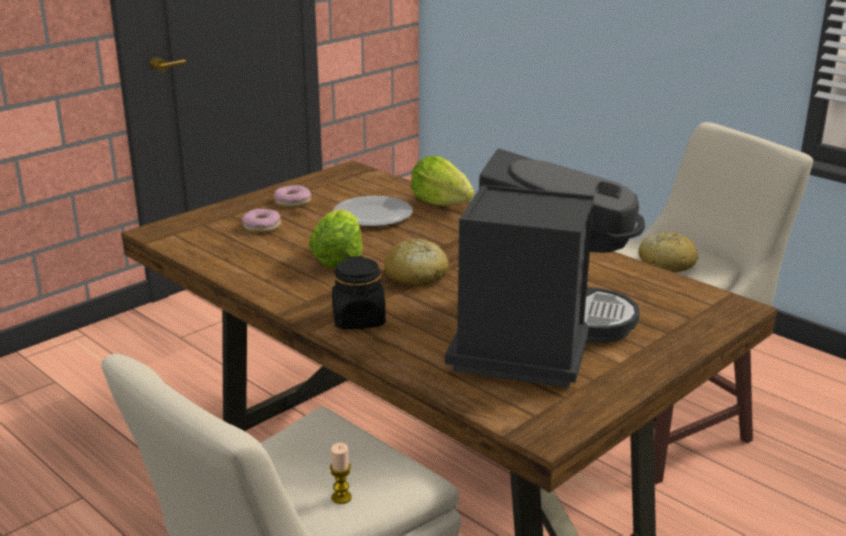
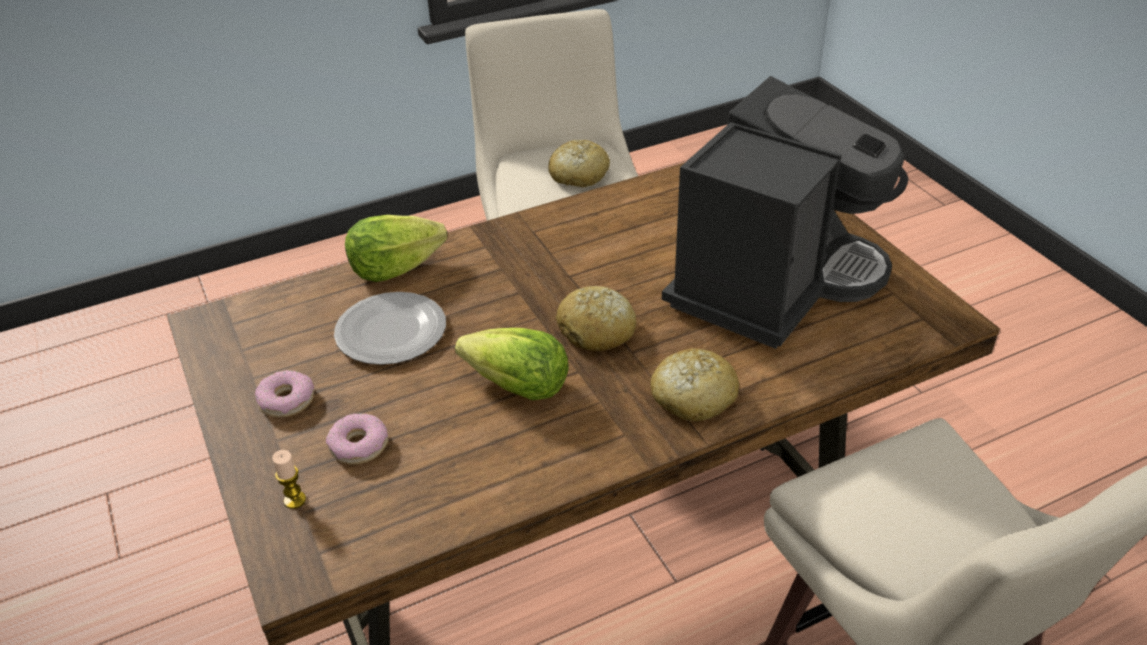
camera: 70 degrees left, 15 degrees up
(341, 497) = (971, 496): candle -> candle (295, 500)
(359, 320) = (693, 397): black jar -> bread
(535, 337) = (773, 281): coffee machine -> coffee machine turned 90 degrees clockwise

